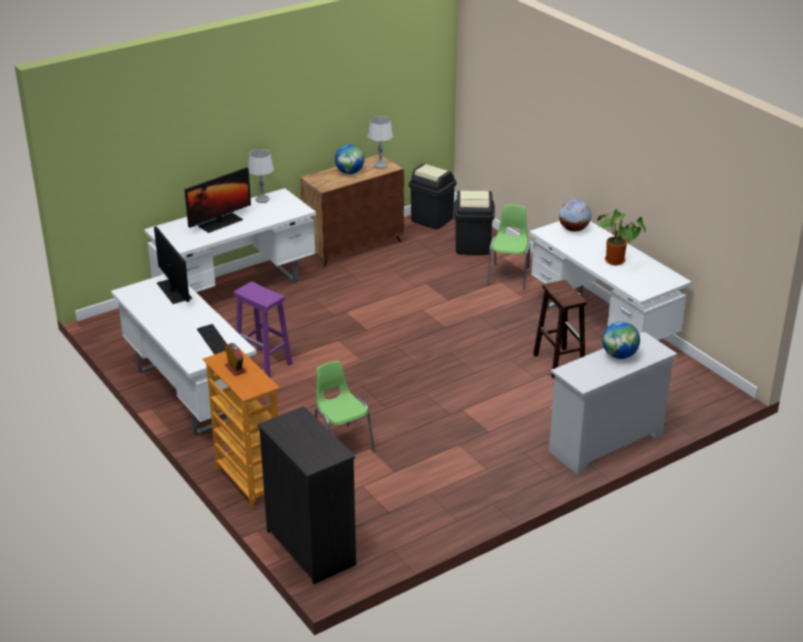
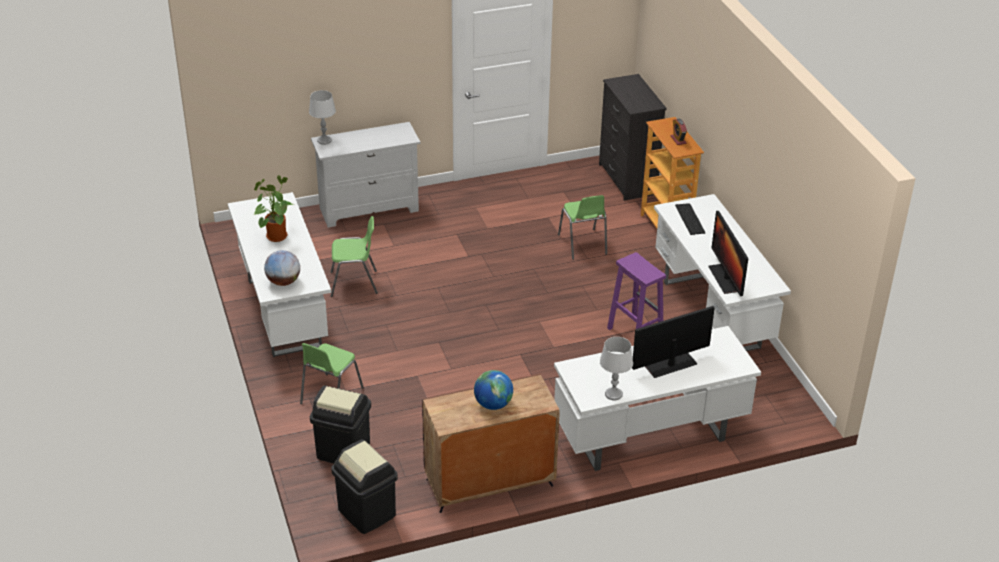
camera: 165 degrees left, 5 degrees up
(380, 165) = (448, 410): grey table lamp -> grey table lamp (324, 140)
(558, 362) = (354, 283): brown stool -> green chair
(619, 355) = (358, 143): globe -> none

